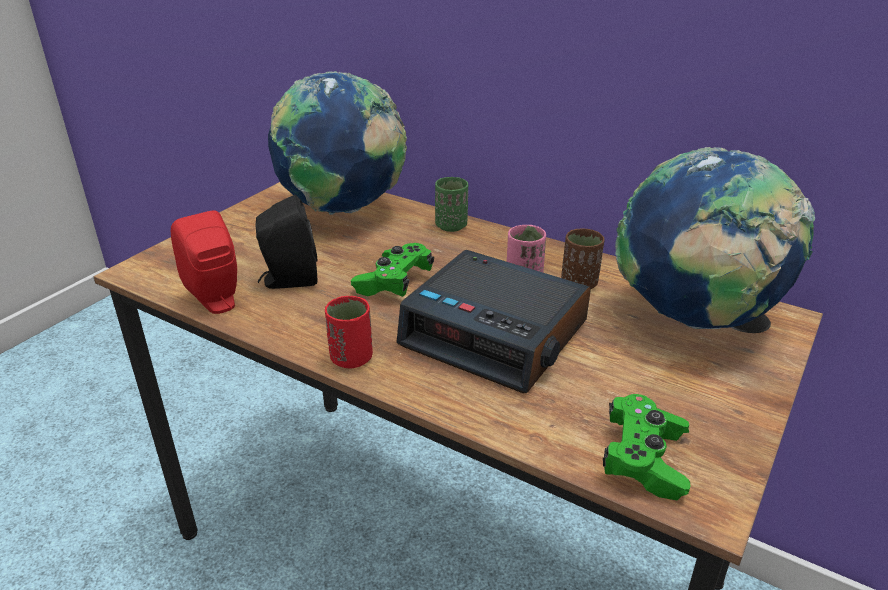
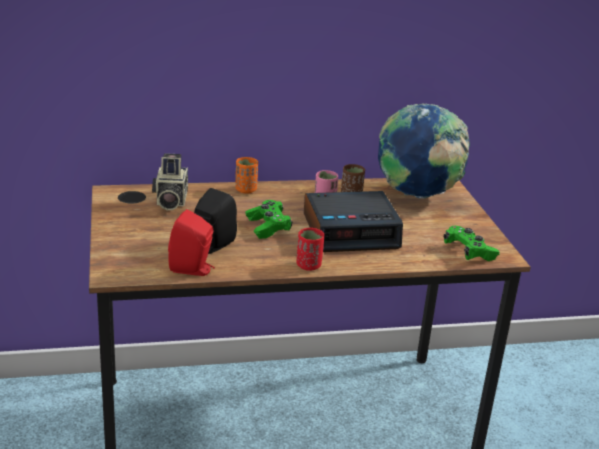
camera: 45 degrees left, 5 degrees down
(343, 210) = (170, 201): globe -> camera
(451, 226) = (246, 190): green cup -> orange cup

